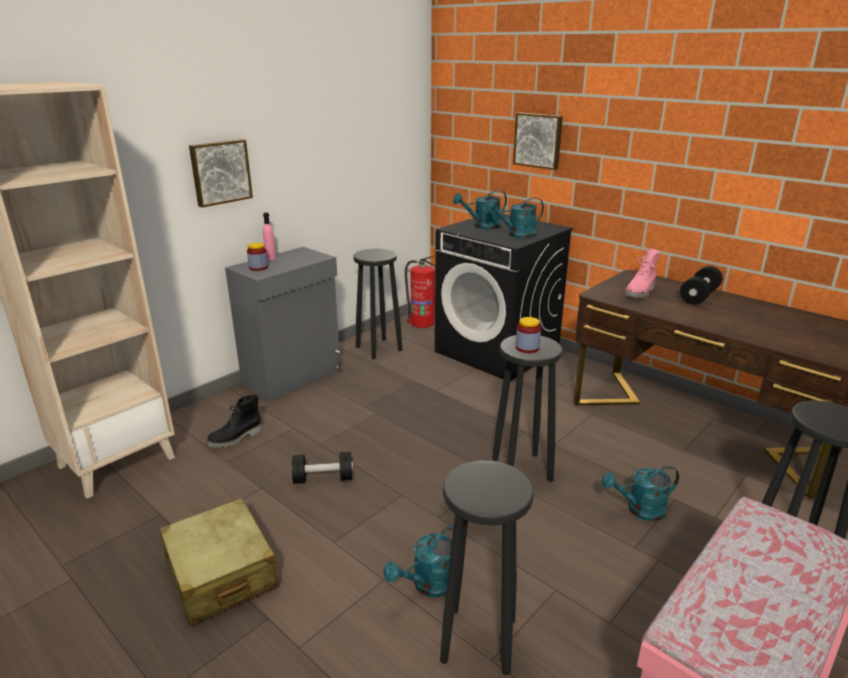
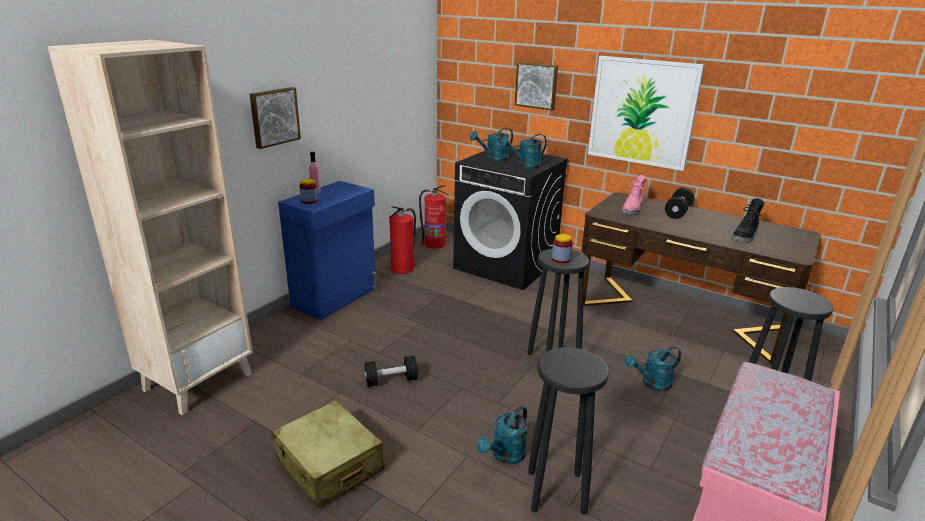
camera: 10 degrees left, 0 degrees up
(236, 438) = (302, 353): black boot -> black boot (745, 237)
(294, 377) = (336, 297): grey cabinet -> blue cabinet
(378, 349) = (403, 268): black stool -> fire extinguisher
(661, 172) = (642, 112): none -> picture

